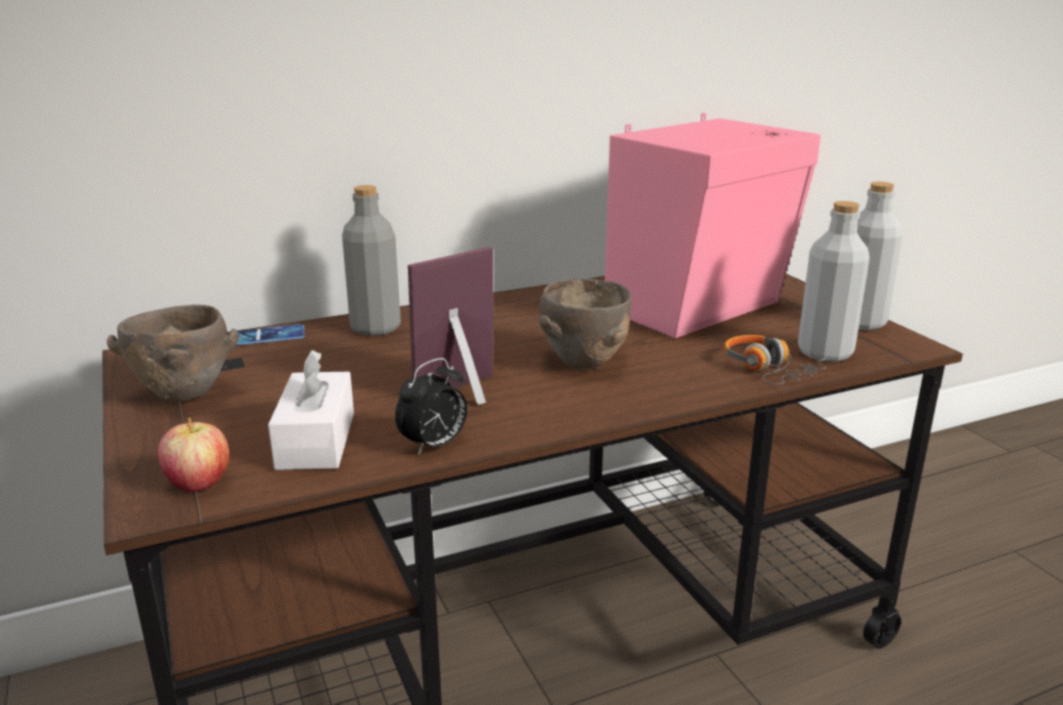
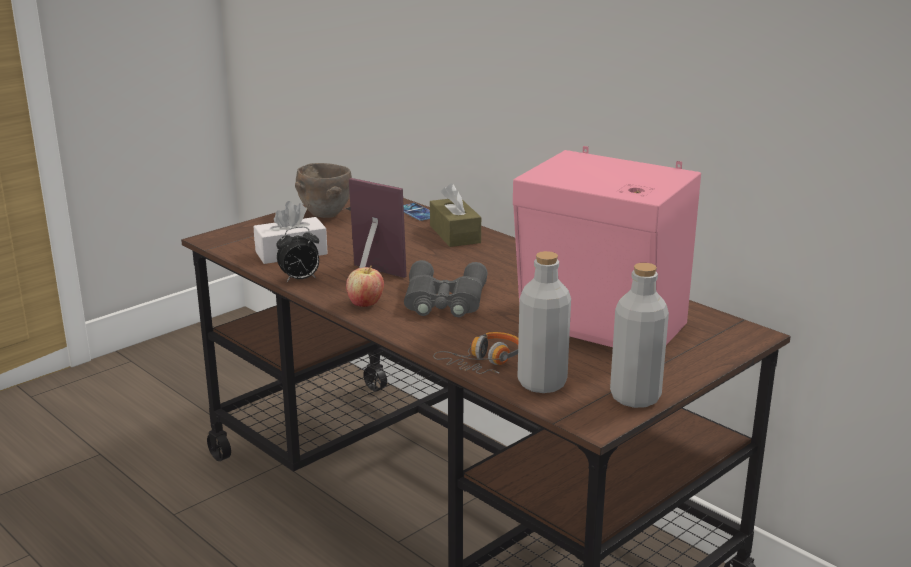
camera: 70 degrees right, 0 degrees up
(199, 483) = (236, 241): apple -> apple (365, 304)
(375, 328) = (455, 234): grey bottle -> brown tissue box
(434, 446) = (300, 279): alarm clock -> alarm clock turned 45 degrees counterclockwise
(584, 364) = (444, 300): brown bowl -> grey binoculars

